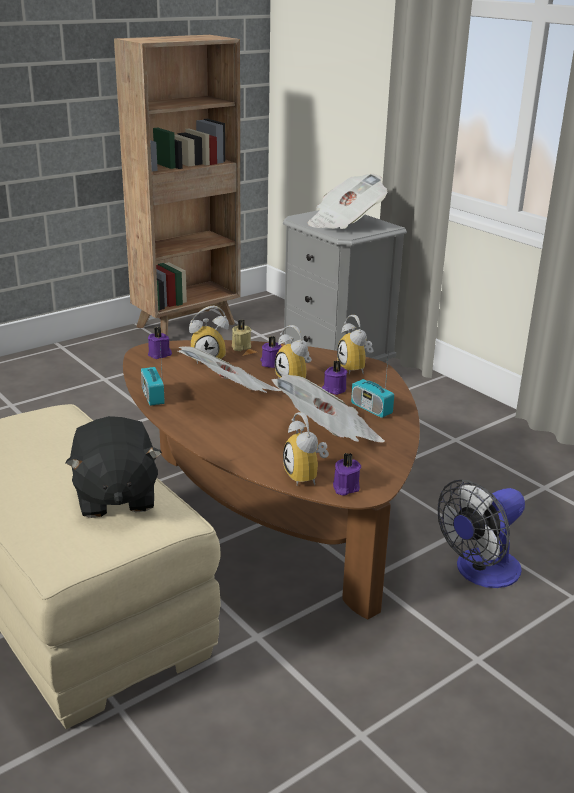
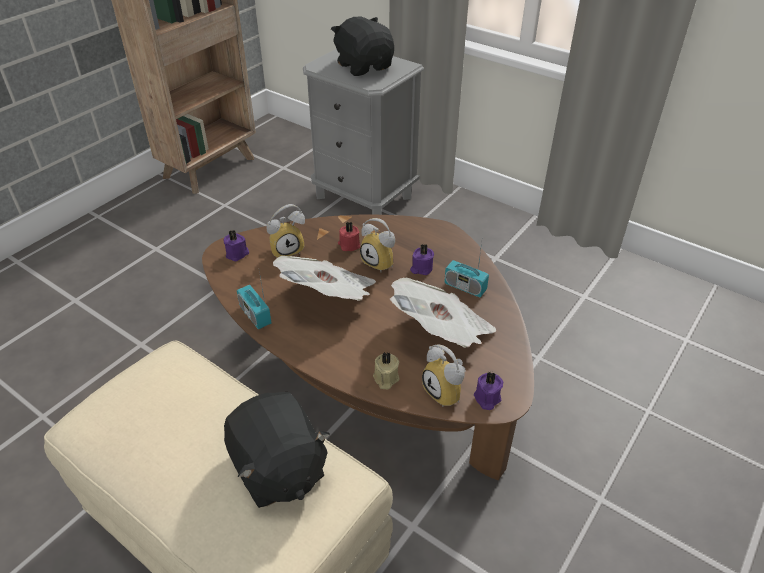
camera: 15 degrees left, 15 degrees up
(240, 347) = (311, 228): beige candle -> beige candle (385, 379)
(271, 363) = (349, 245): purple candle -> red candle
(345, 223) = (364, 66): newspaper -> black plush toy
(356, 368) = (429, 236): alarm clock -> none
(480, 572) = (568, 403): fan -> none

